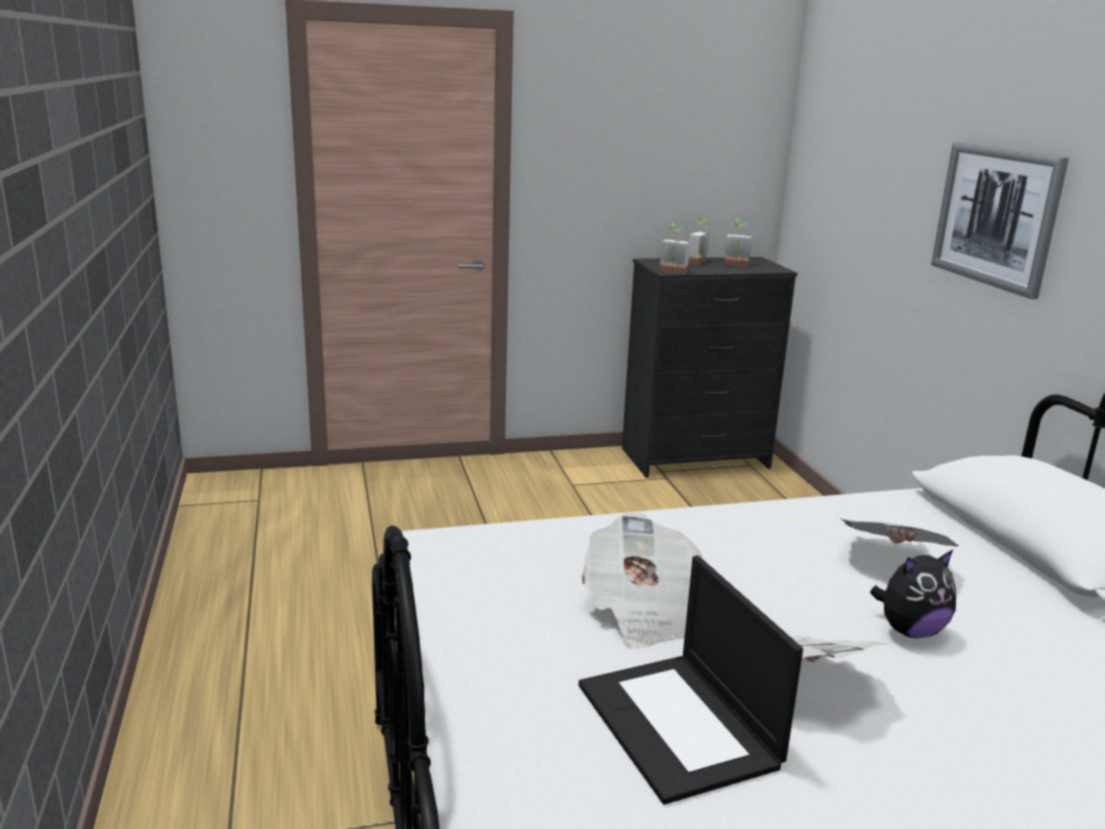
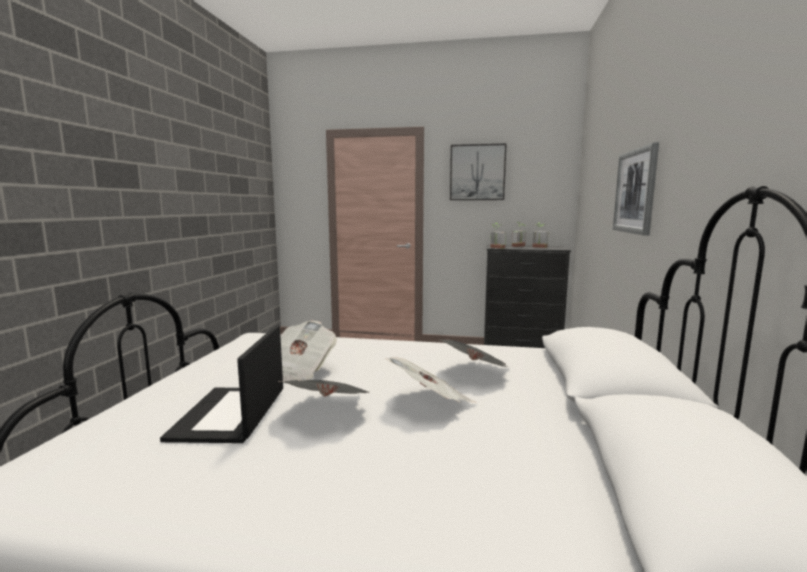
camera: 25 degrees right, 10 degrees down
(618, 114) = (477, 172): none -> picture
(909, 631) = (431, 402): plush toy -> newspaper

